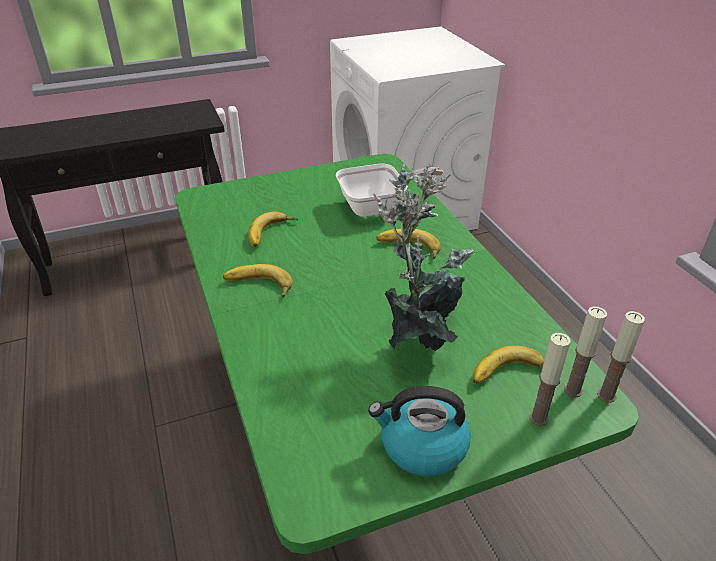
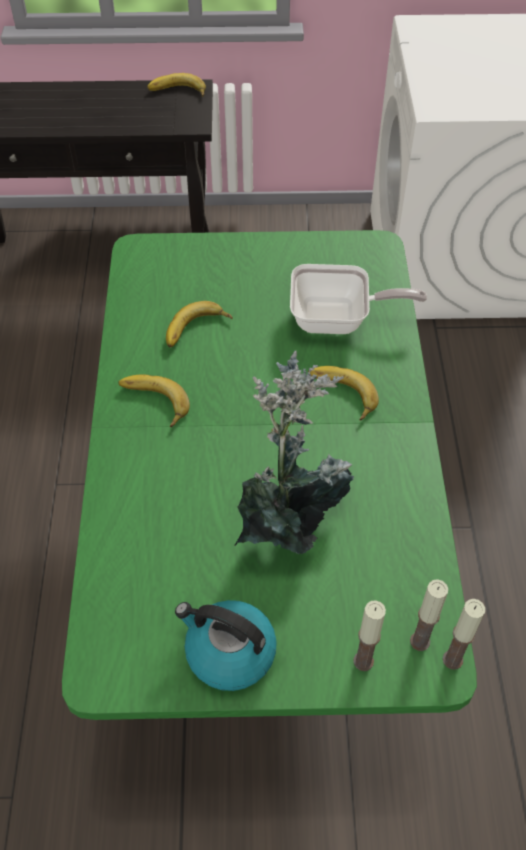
camera: 20 degrees right, 15 degrees up
(510, 376) = (362, 602): banana -> banana (177, 92)

